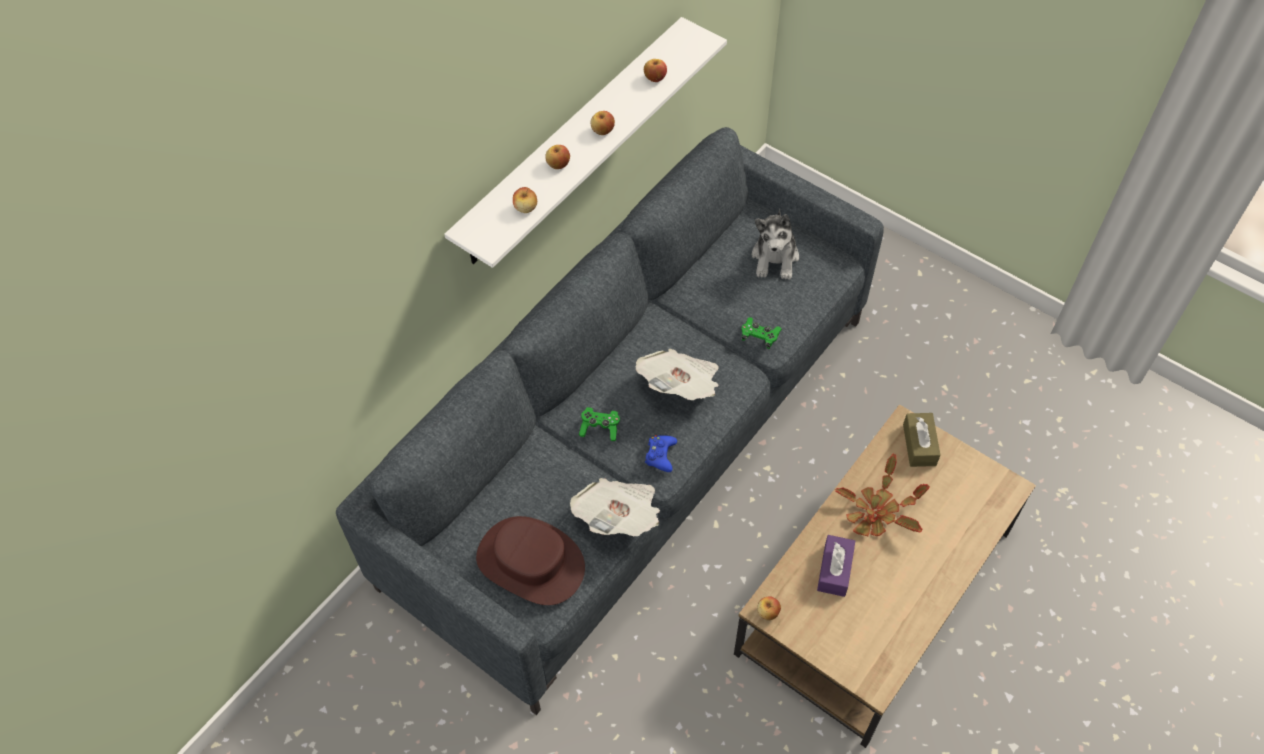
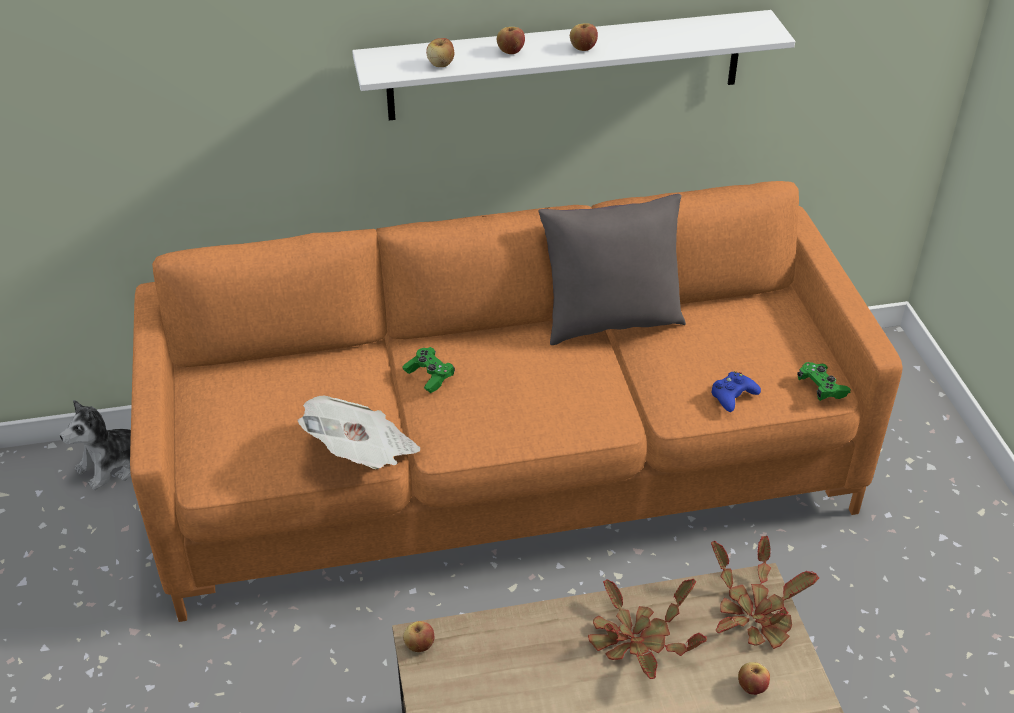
camera: 40 degrees right, 15 degrees down
(531, 562) = (246, 434): brown hat -> none
(633, 448) = (507, 474): grey sofa -> orange sofa
(655, 78) = (684, 36): apple -> apple (751, 686)
(660, 455) = (457, 430): blue game controller -> blue game controller (733, 396)
(667, 303) = (610, 321): none -> grey pillow
(681, 386) = (543, 389): newspaper -> none
(759, 337) = (669, 397): green game controller -> green game controller (821, 388)
(775, 258) = (762, 345): plush toy -> plush toy (112, 465)
(834, 570) = (530, 658): purple tissue box -> none
(919, 445) = (755, 613): brown tissue box -> potted plant

